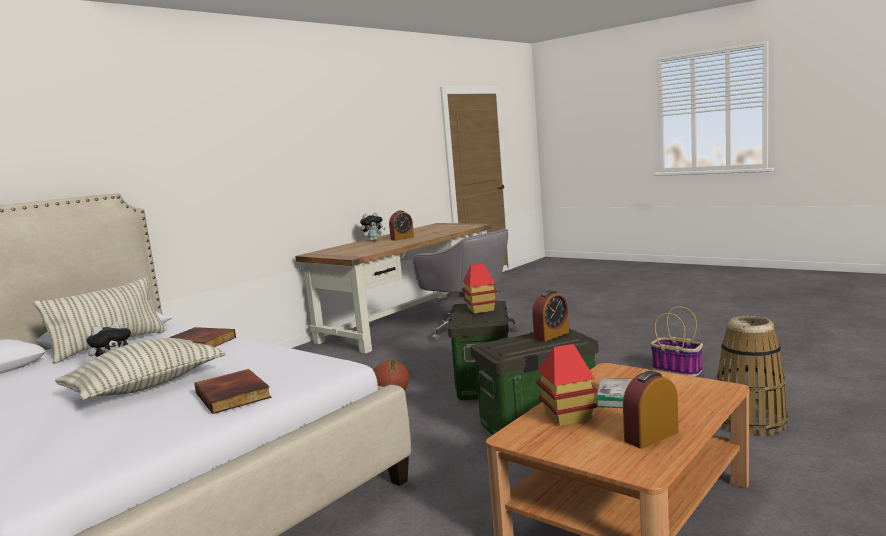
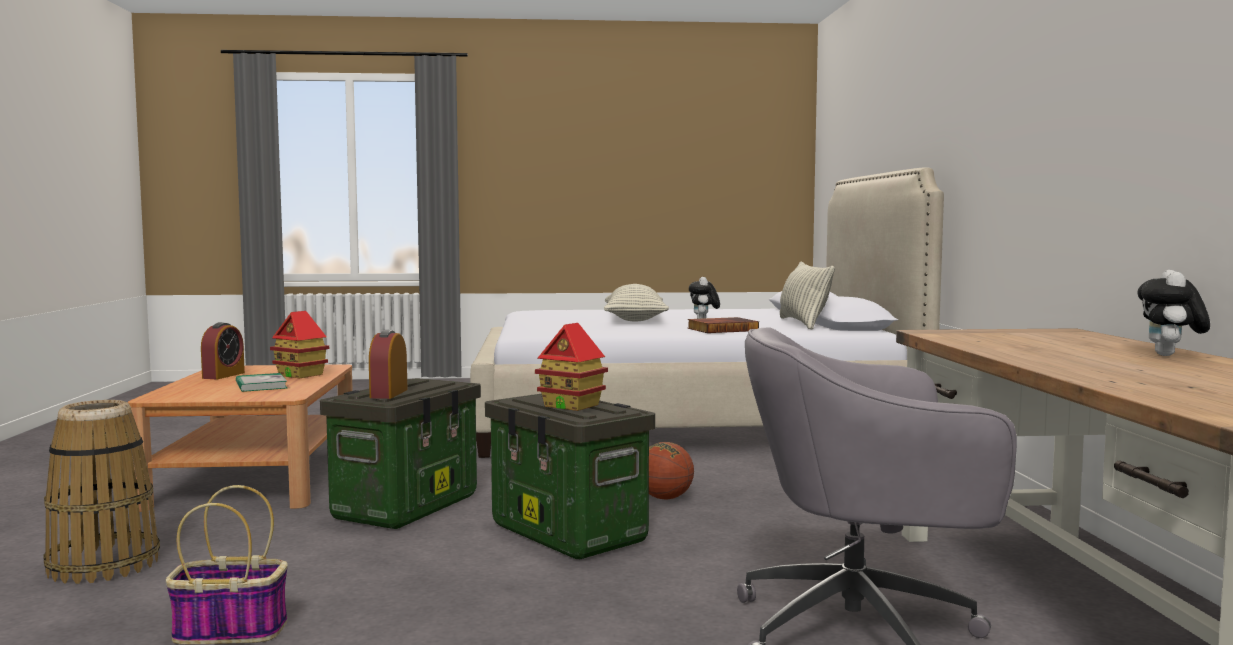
camera: 135 degrees right, 5 degrees down
(234, 395) = (546, 322): book -> none
(402, 238) = (1127, 363): alarm clock -> none

